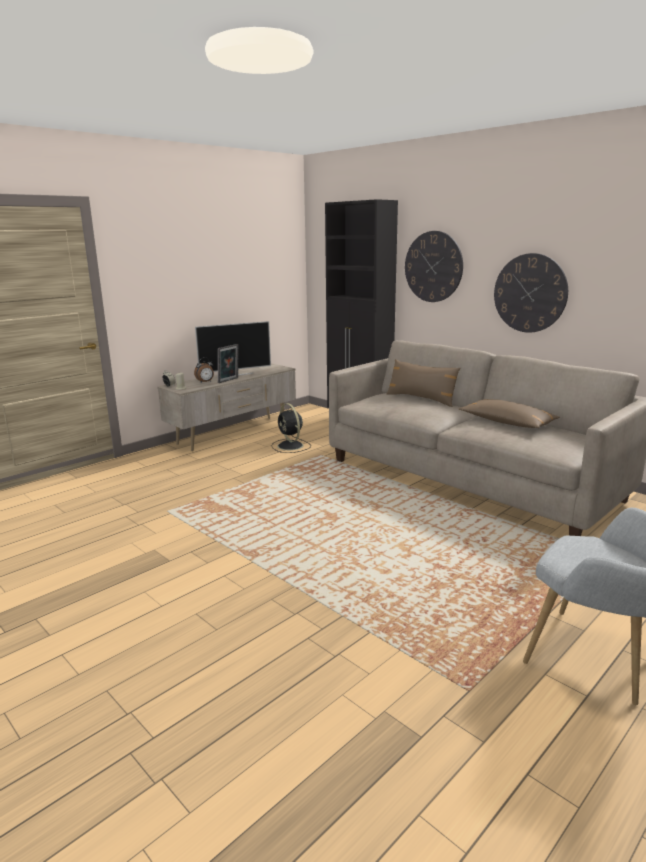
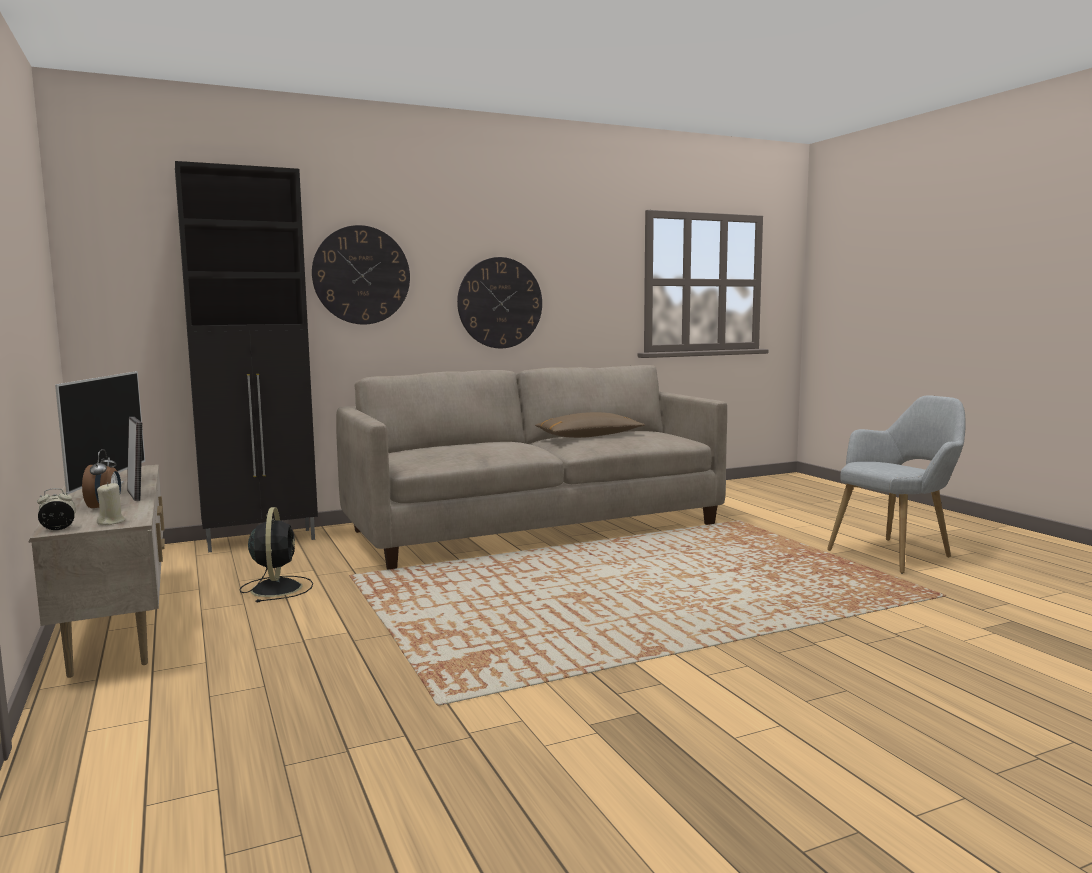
camera: 70 degrees left, 10 degrees down
(291, 446) = (277, 588): black fan -> black fan turned 90 degrees counterclockwise
(421, 399) = (455, 444): brown pillow -> none

